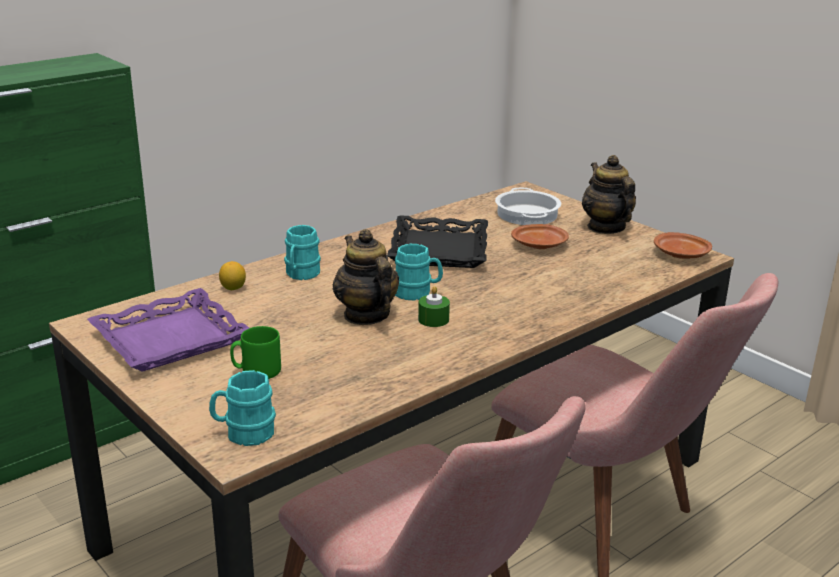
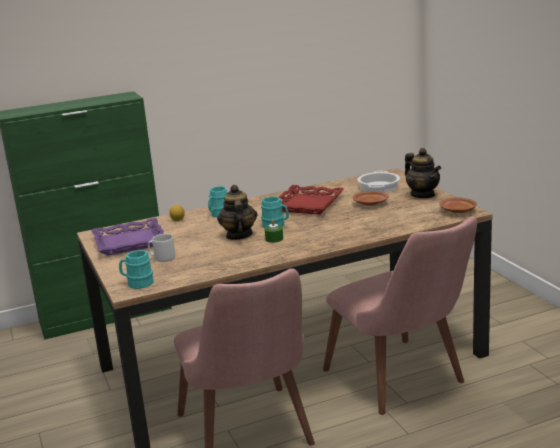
camera: 20 degrees right, 5 degrees down
(256, 371) = (162, 258): green mug -> grey mug
(438, 250) = (307, 204): black tray -> red tray
(605, 227) = (423, 195): teapot -> teapot turned 150 degrees clockwise

